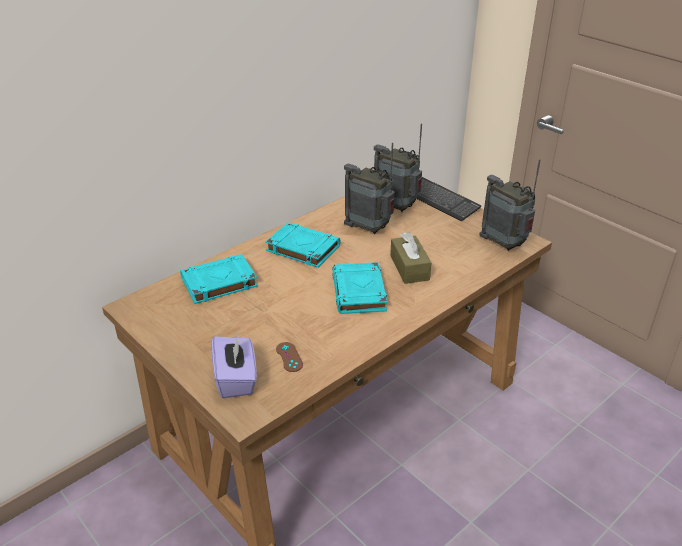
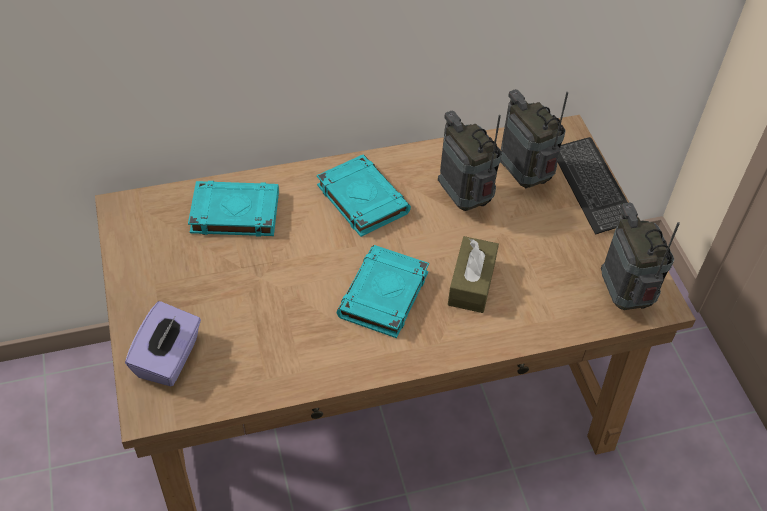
camera: 25 degrees right, 15 degrees up
(289, 357) = (243, 354): brown game controller -> none

